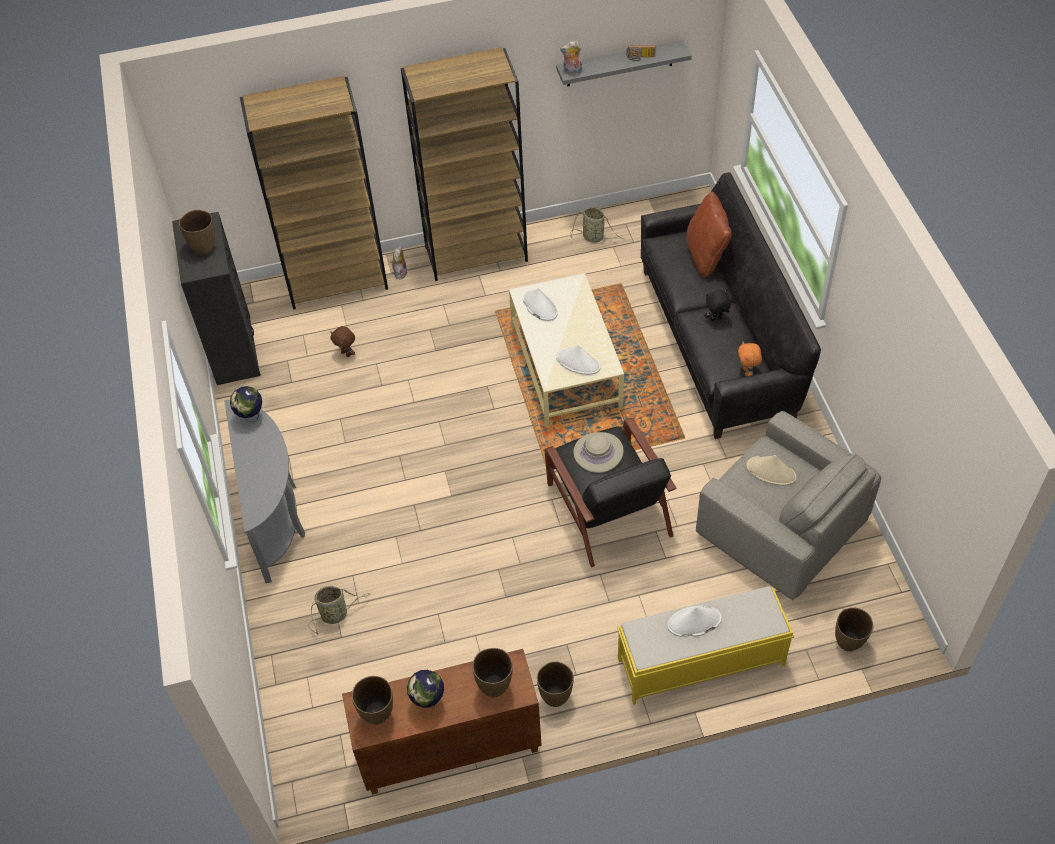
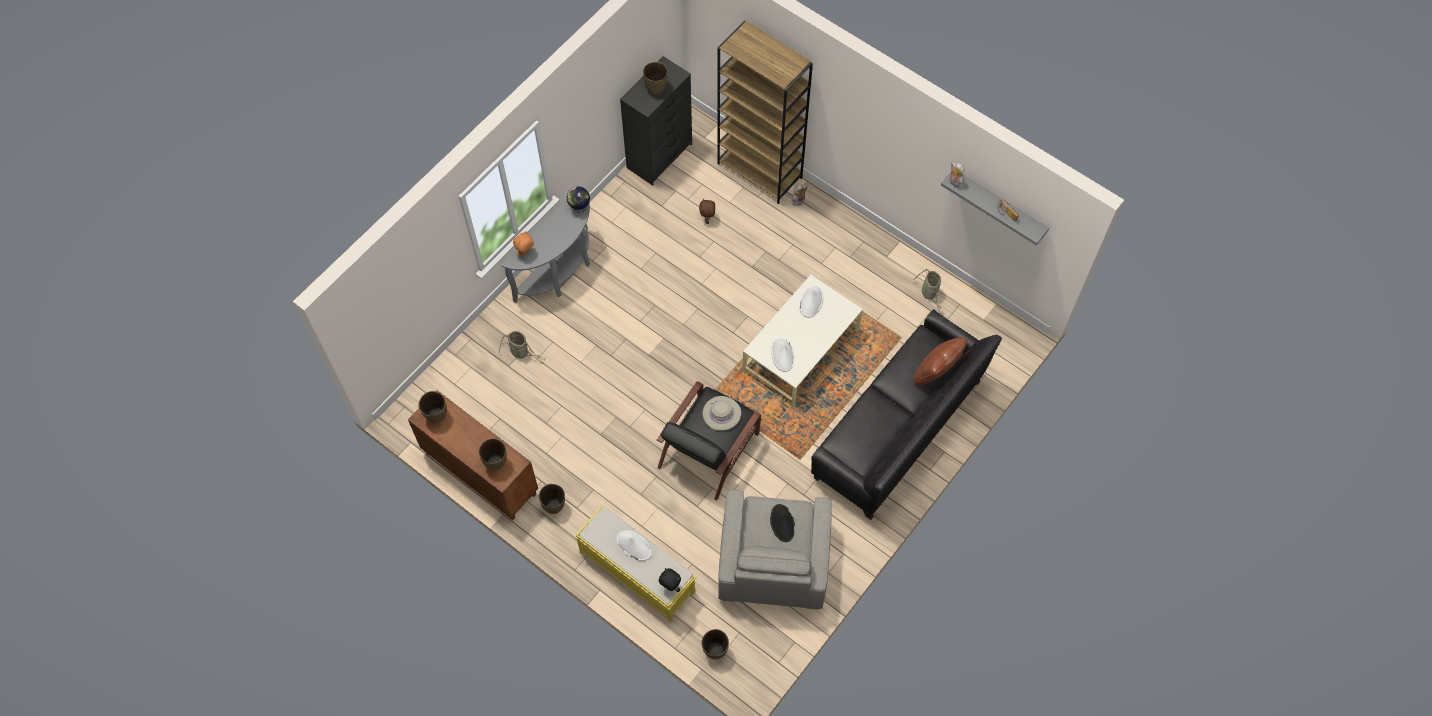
camera: 50 degrees right, 10 degrees up
(428, 701) = (462, 435): globe -> none
(476, 254) = (852, 233): brown bookcase -> none
(716, 319) = (883, 413): black plush toy -> black plush toy (670, 587)
(747, 372) = (852, 460): orange plush toy -> orange plush toy (525, 253)
(771, 472) = (782, 523): beige hat -> black hat

